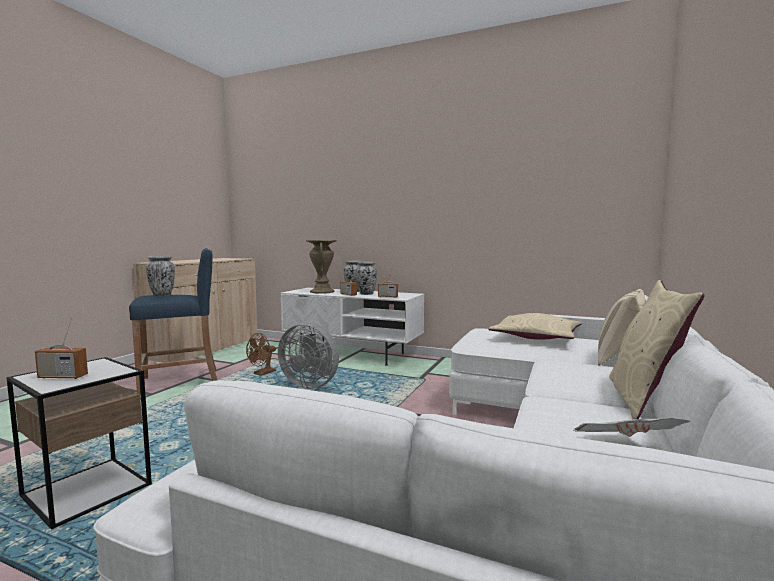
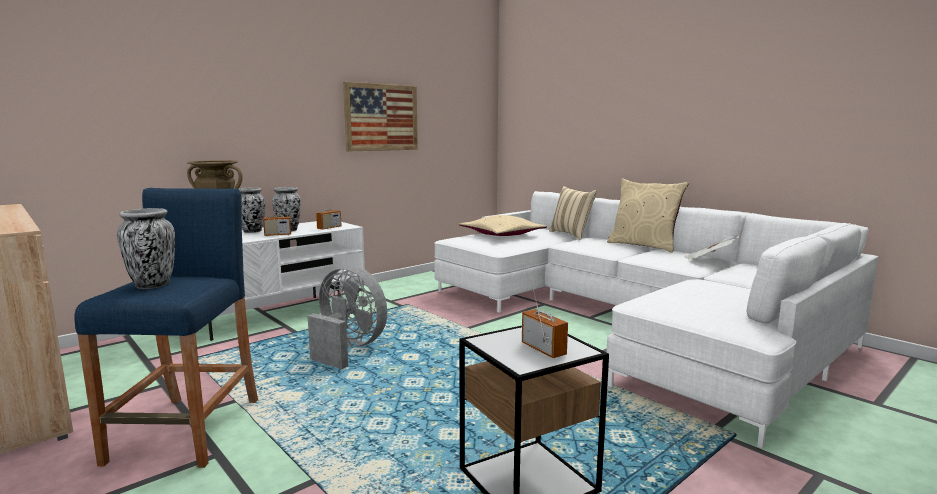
camera: 65 degrees left, 5 degrees up
(63, 377) = (543, 349): radio -> radio turned 60 degrees counterclockwise
(262, 374) = (258, 370): brown fan -> none
(311, 384) = (348, 349): grey fan -> grey fan turned 105 degrees counterclockwise
(481, 206) = (381, 117): none -> picture

